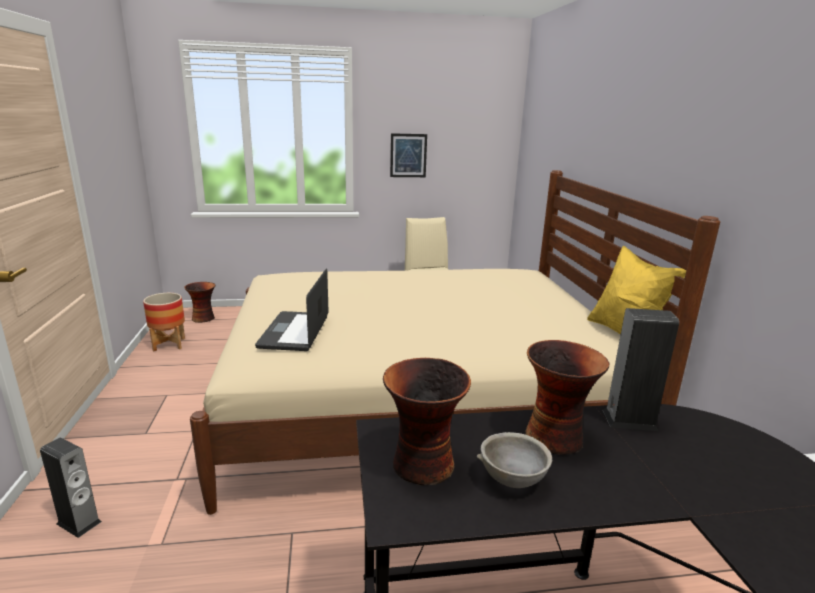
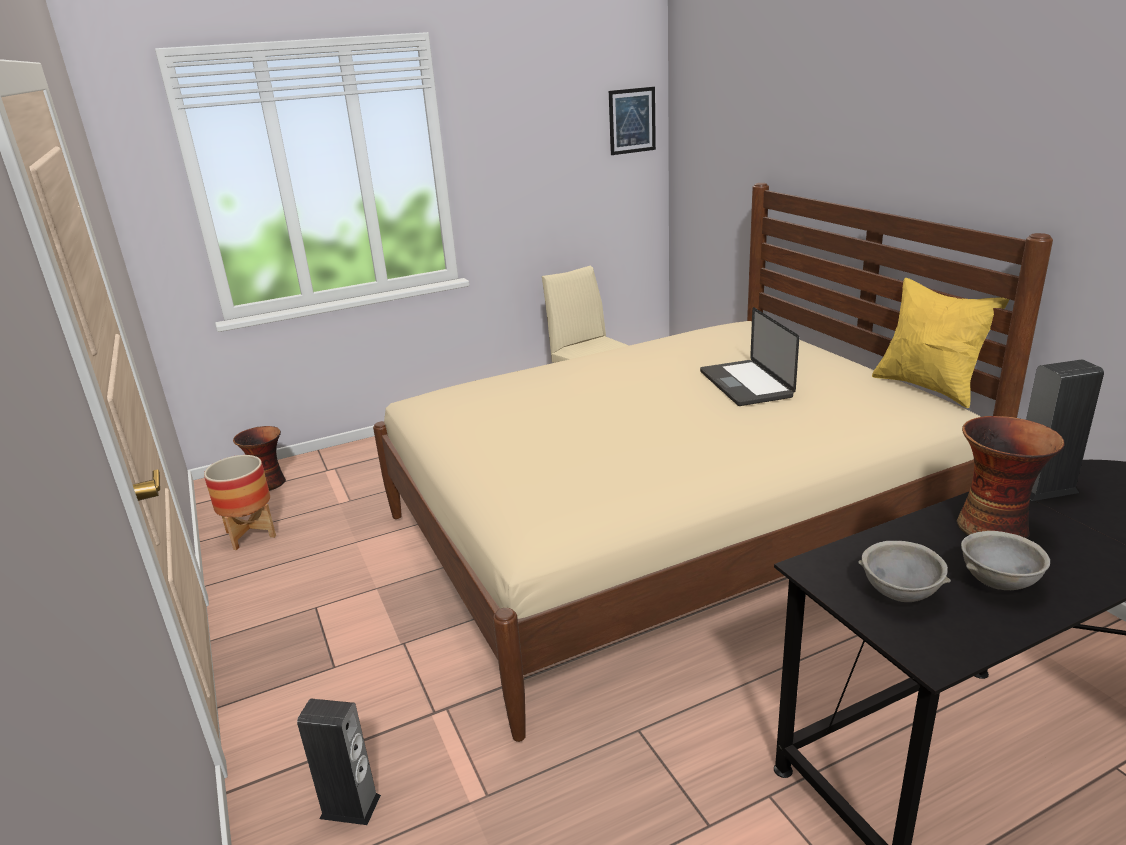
camera: 15 degrees left, 5 degrees up
(294, 332) = (553, 474): laptop -> laptop (745, 384)
(408, 155) = (525, 184): picture -> picture (632, 121)
(422, 466) = (900, 594): vase -> grey bowl

